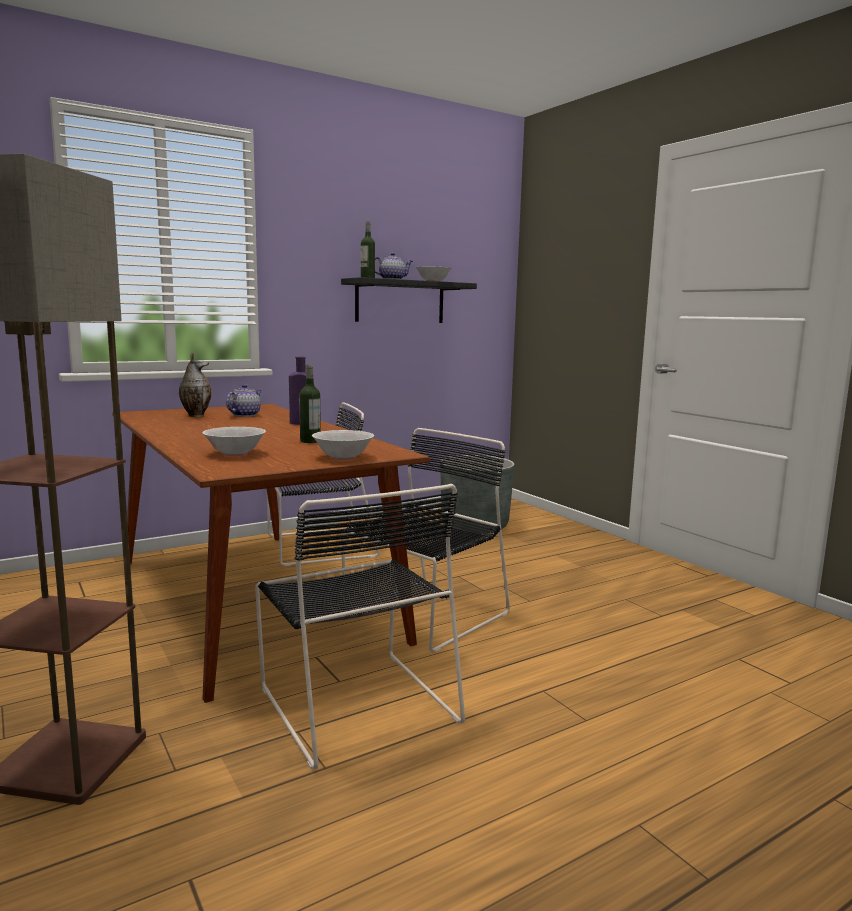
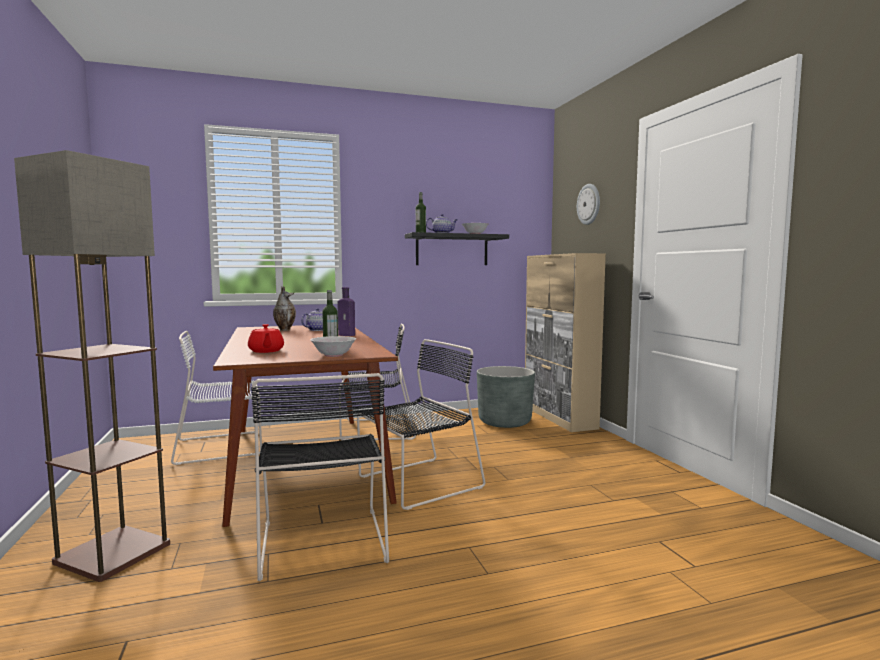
camera: 15 degrees right, 5 degrees down
(113, 586) = (222, 446): none -> white chair
(235, 453) = (266, 351): white bowl -> red teapot
(534, 516) = (559, 417): none -> beige cabinet
(579, 248) = (589, 204): none -> wall clock

